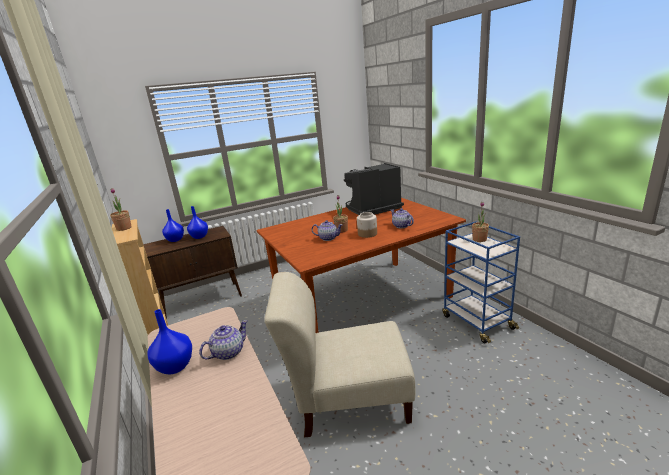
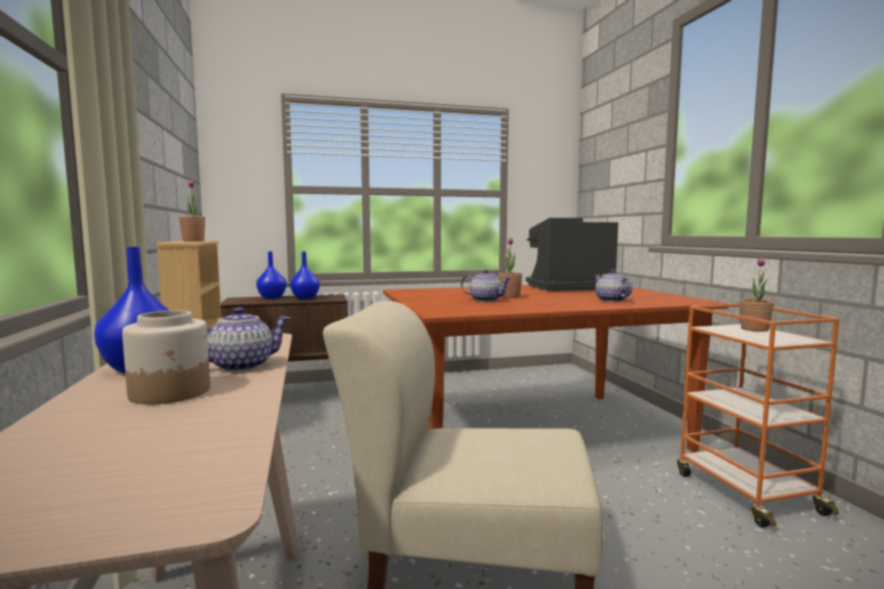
camera: 10 degrees right, 15 degrees down
(367, 234) = (551, 301): jar -> jar (171, 392)
(476, 321) = (745, 492): blue cart -> orange cart

